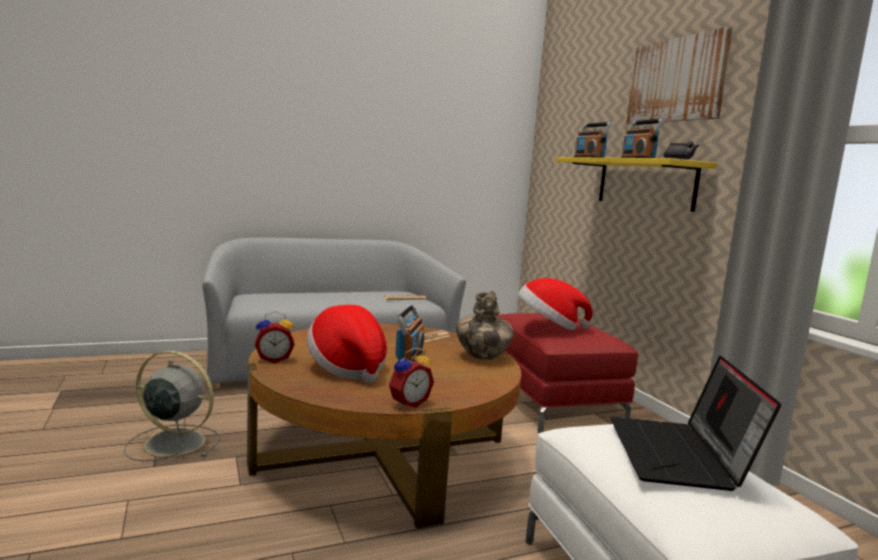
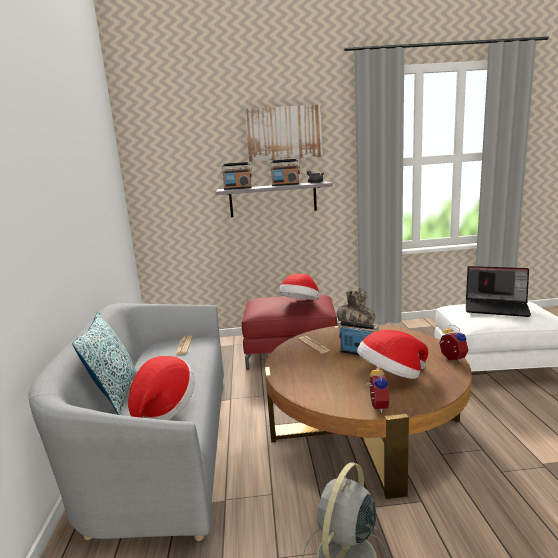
camera: 70 degrees left, 5 degrees up
(282, 301) = (163, 408): none -> hat
(307, 290) = (116, 394): none -> pillow
(645, 183) = (273, 199): yellow shelf -> grey shelf

